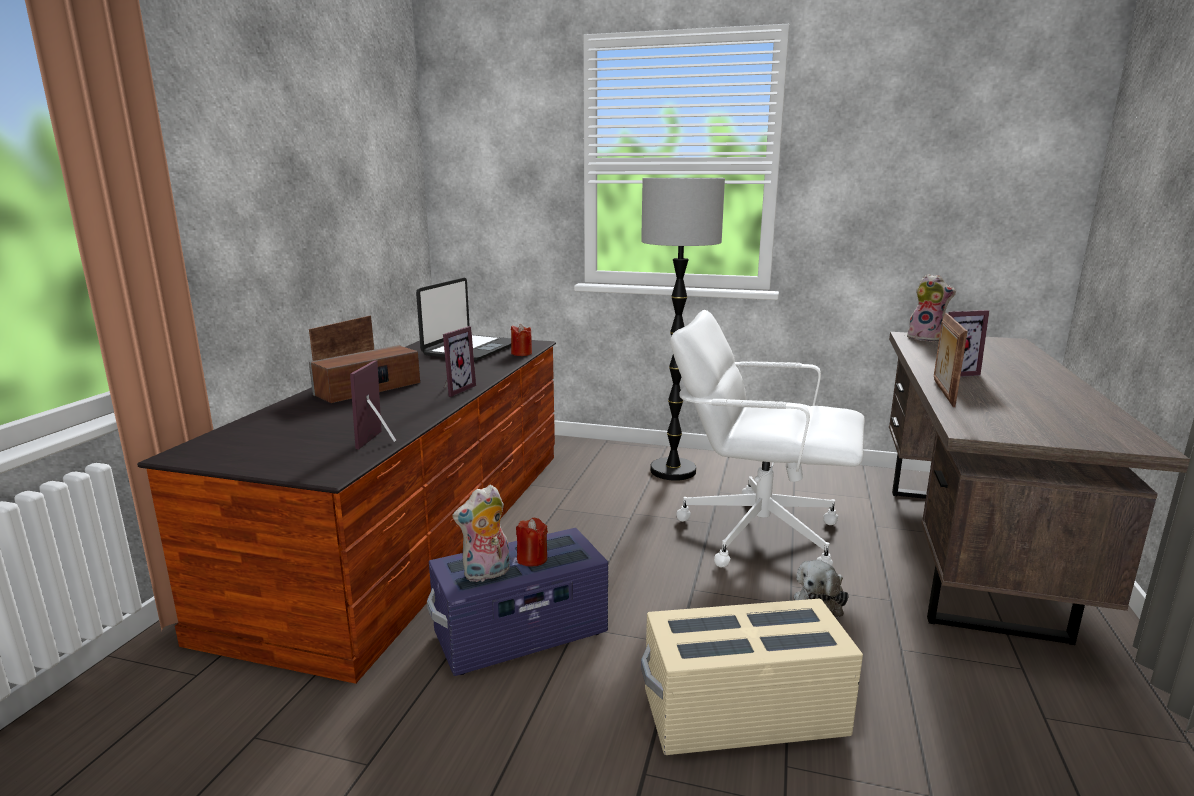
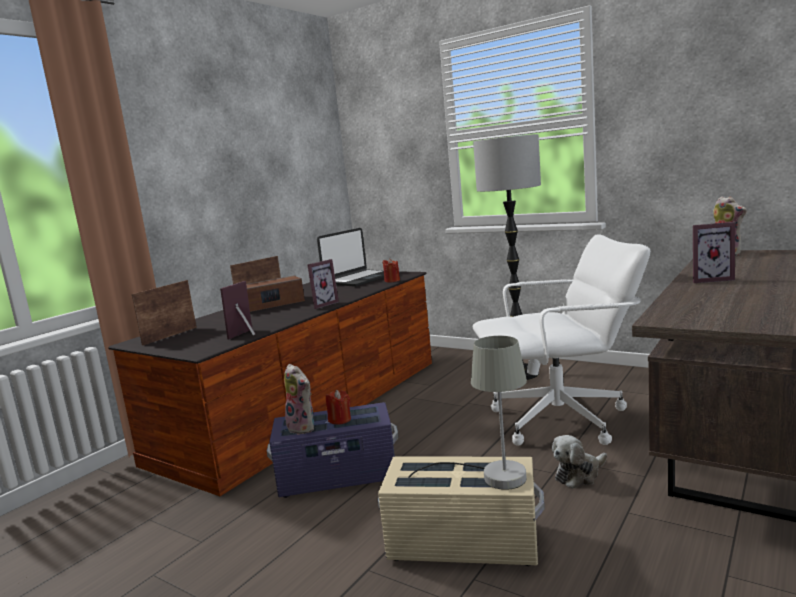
camera: 20 degrees right, 5 degrees down
(486, 574) = (304, 427): plush toy -> plush toy turned 120 degrees counterclockwise
(758, 532) = (561, 420): white office chair -> white office chair turned 135 degrees clockwise
(795, 631) = (491, 476): none -> grey table lamp
(942, 393) = (676, 294): picture frame -> picture frame (169, 336)

